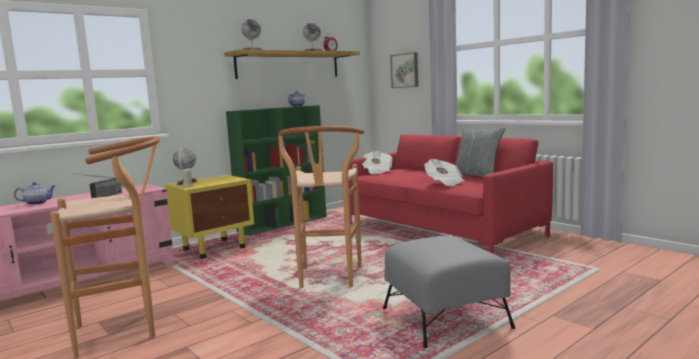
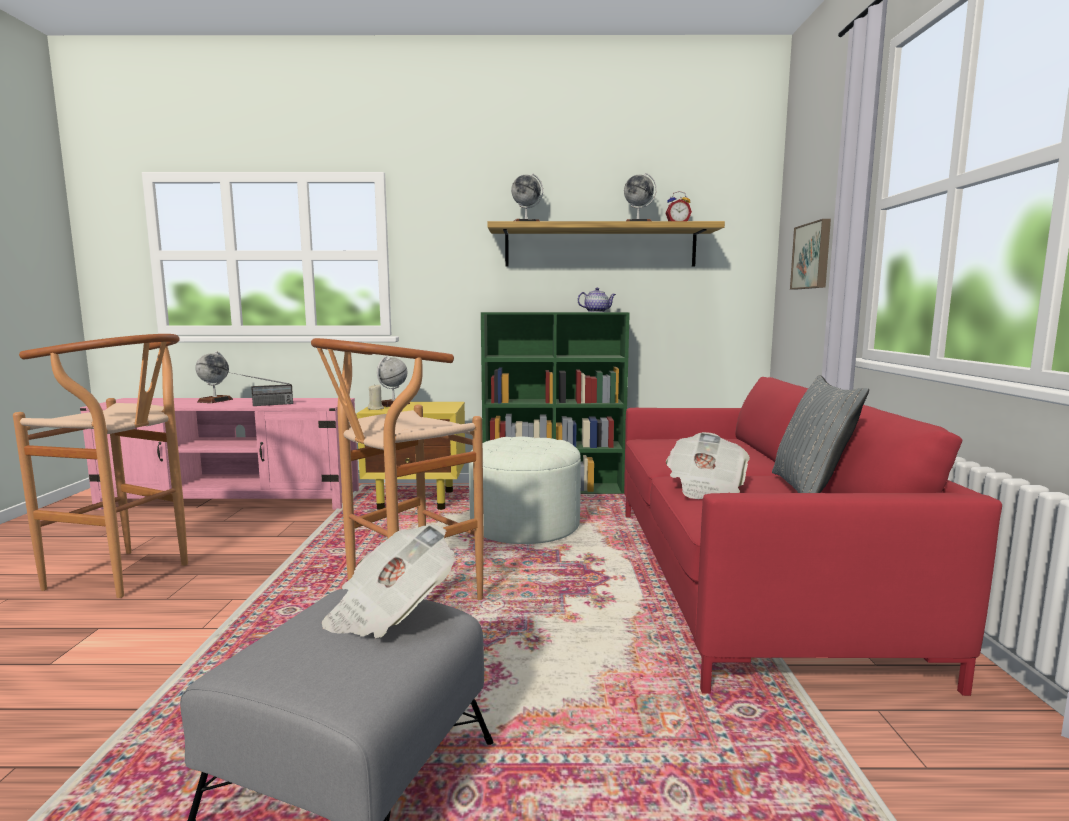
camera: 40 degrees right, 0 degrees up
(37, 203) = (215, 400): teapot -> globe
(308, 240) = (525, 525): none -> white ottoman
(377, 171) = (680, 437): newspaper -> newspaper (389, 611)

